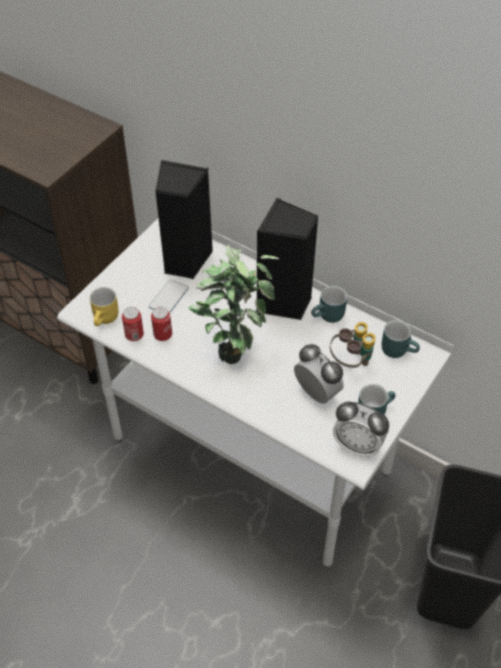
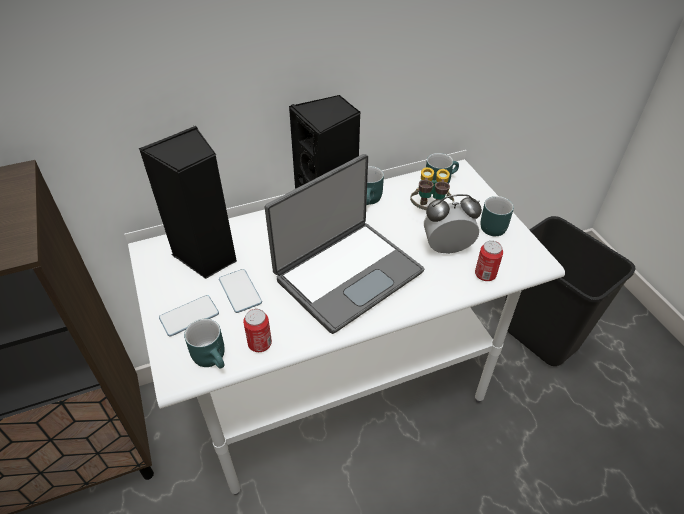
camera: 55 degrees left, 5 degrees down
(106, 319) = (214, 357): yellow mug -> turquoise mug
(127, 286) = (189, 316): none -> phone
(163, 335) = (282, 320): can -> can (485, 274)
(234, 346) = (347, 274): potted plant -> laptop
(357, 445) = (521, 252): alarm clock -> none

